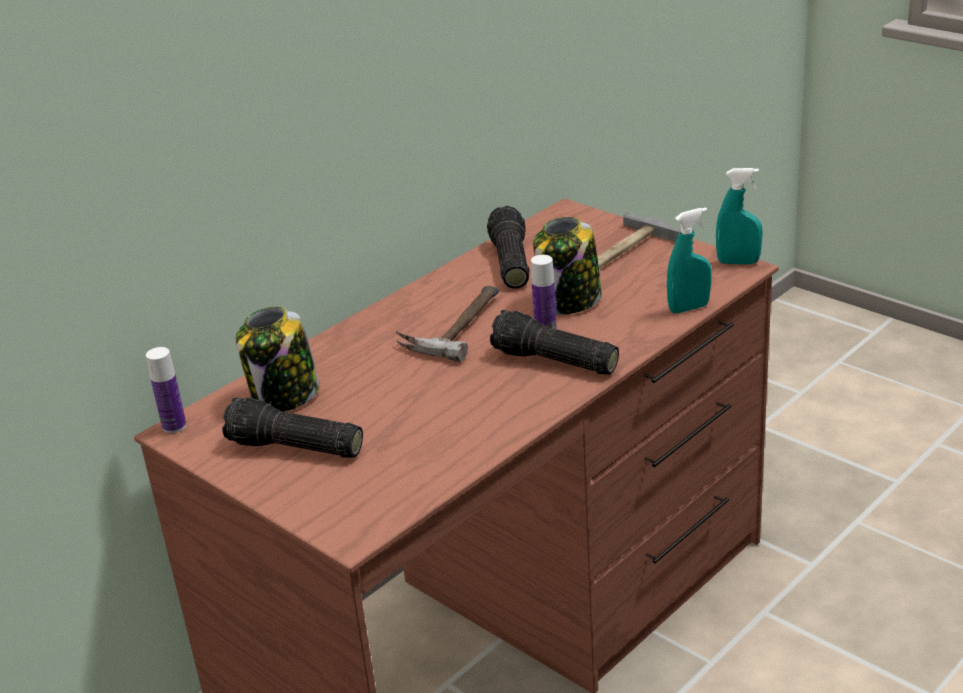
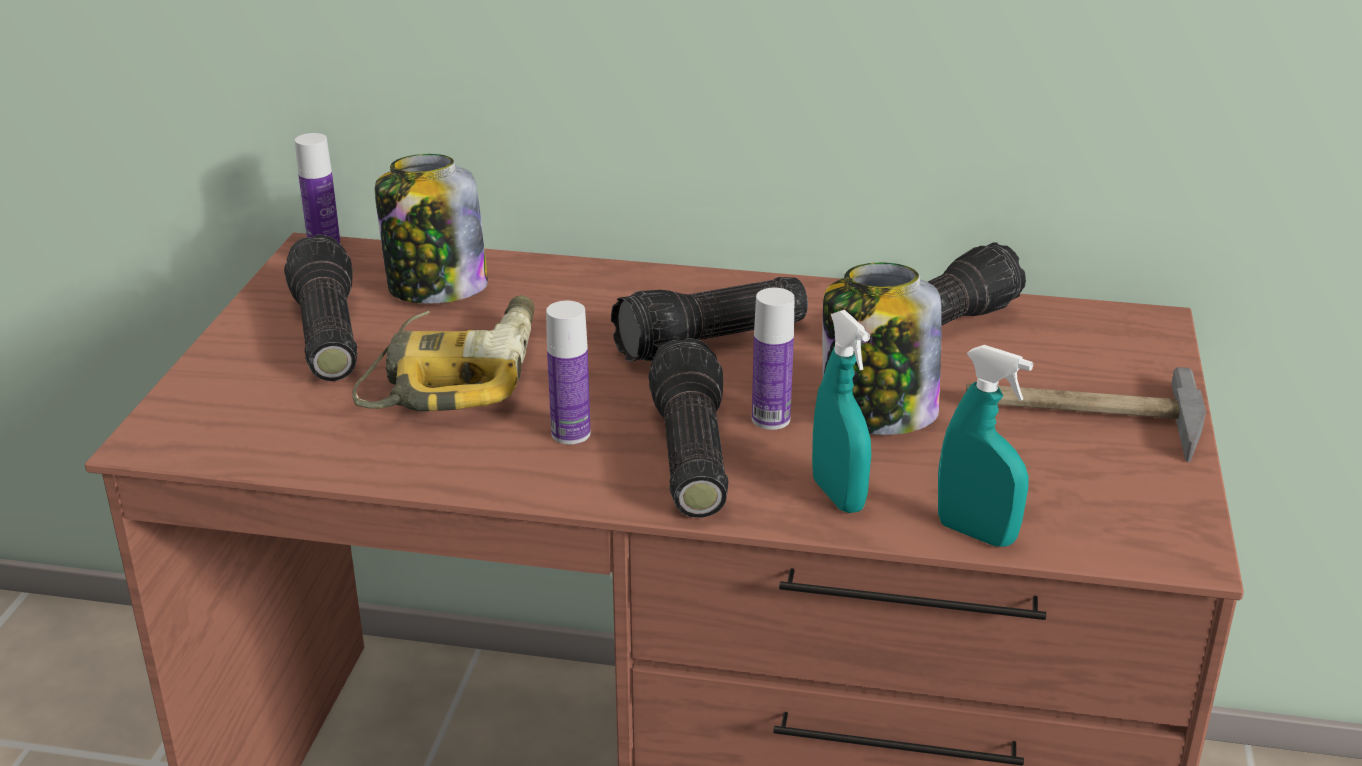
camera: 55 degrees right, 0 degrees up
(394, 412) = (455, 373): none -> power drill
(453, 325) = (711, 342): hammer -> flashlight
(498, 390) = (570, 433): none -> bottle
(738, 262) = (1194, 539): turquoise spray bottle -> turquoise spray bottle (838, 496)

